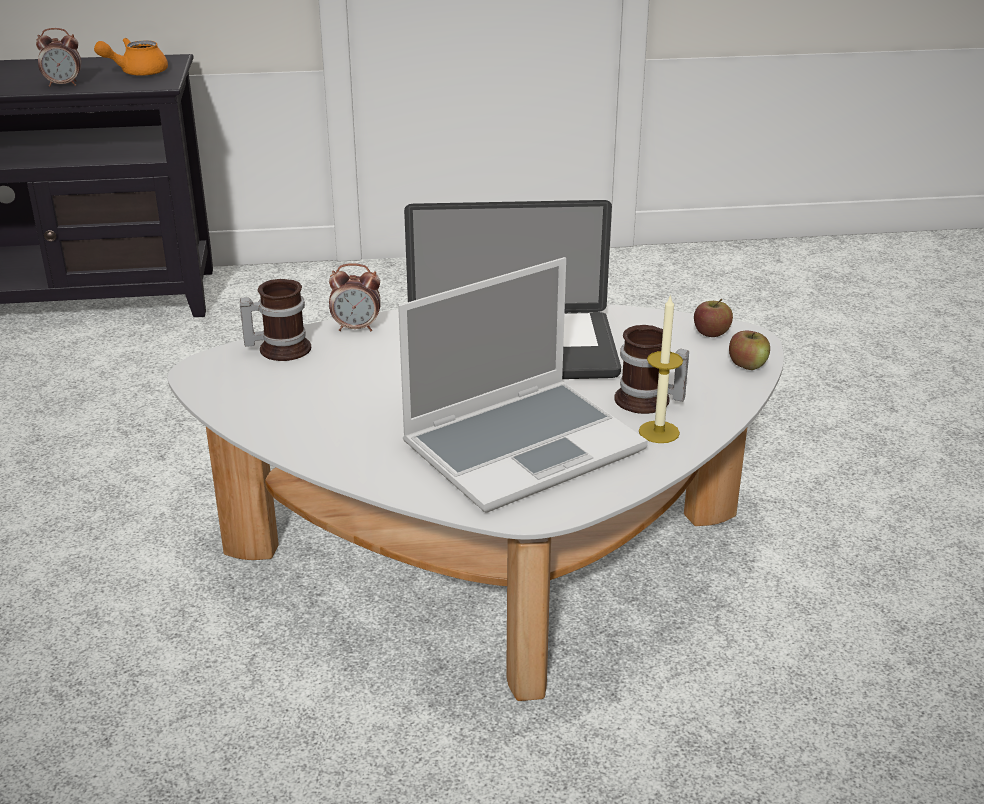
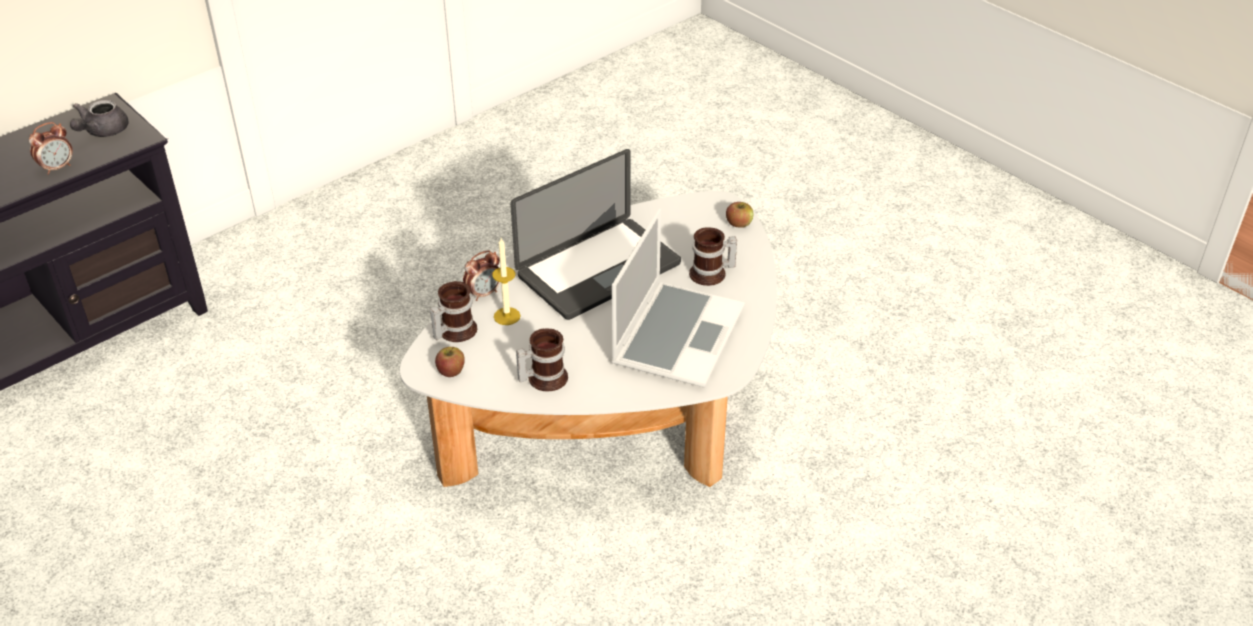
camera: 35 degrees left, 10 degrees up
(137, 72) = (102, 132): orange teapot -> grey teapot
(311, 426) = (543, 377): none -> mug
(659, 432) = (737, 293): candle -> candle (507, 316)
(711, 333) = (698, 207): apple -> apple (451, 371)

